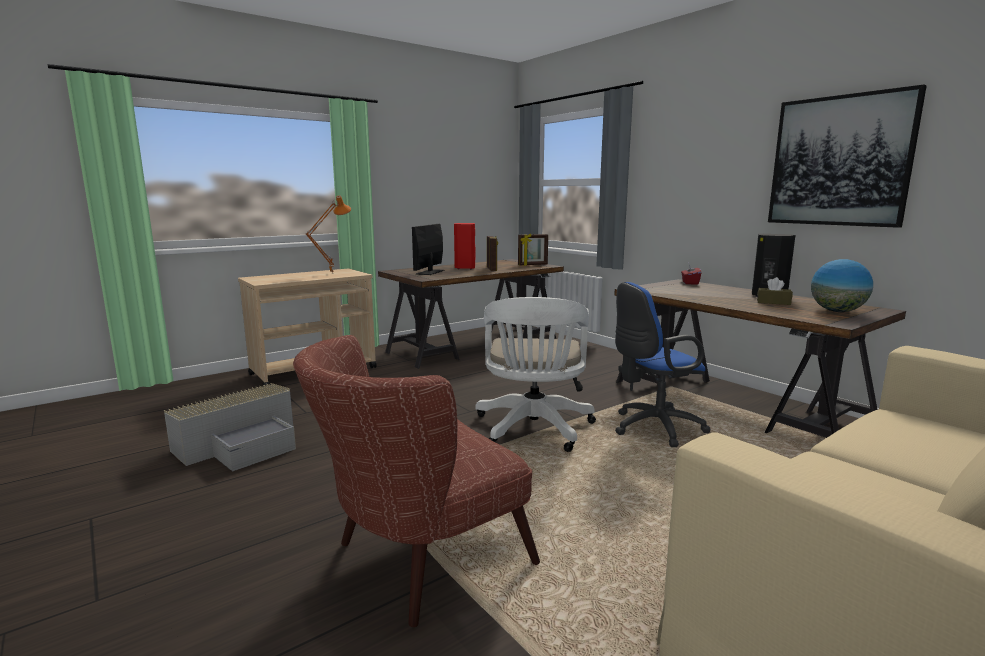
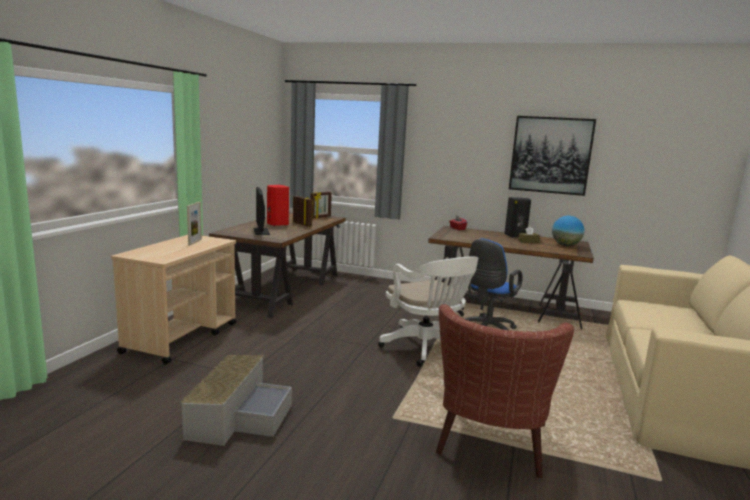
camera: 35 degrees left, 0 degrees up
(331, 273) = (195, 242): orange table lamp -> picture frame

